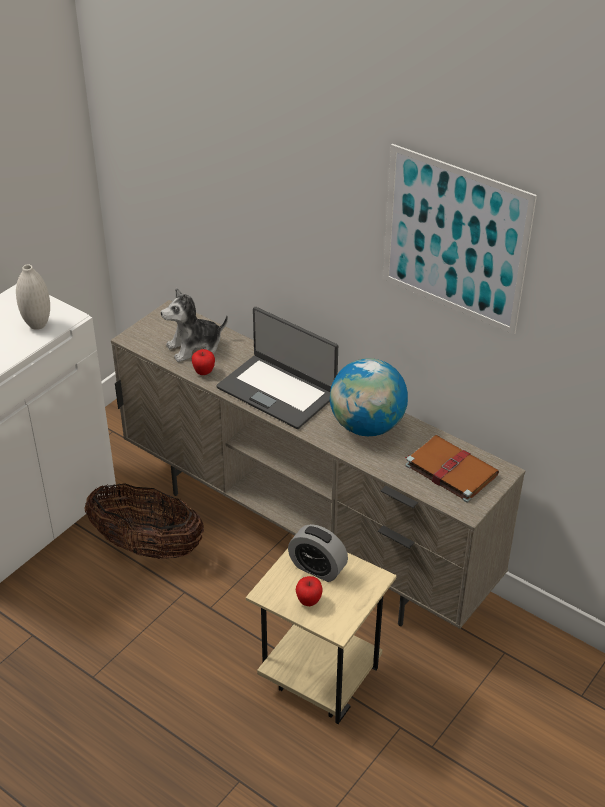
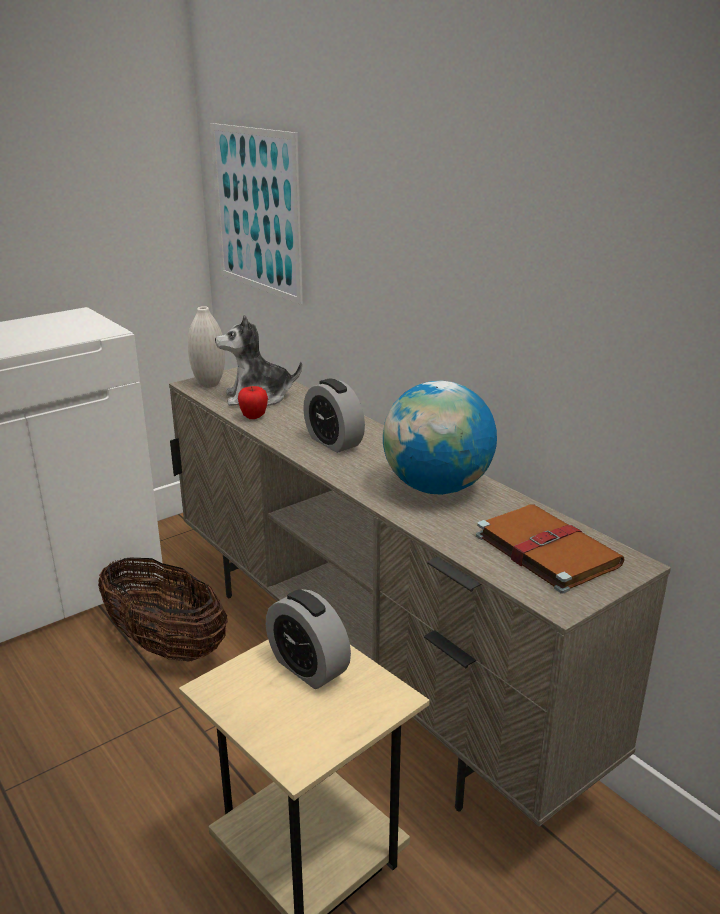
camera: 15 degrees right, 15 degrees down
(37, 325) = (68, 333): white vase -> white vase (209, 384)
(277, 391) = (333, 442): laptop -> alarm clock
(309, 601) = (271, 711): apple -> none
(454, 239) = (575, 162): picture -> picture (256, 211)

